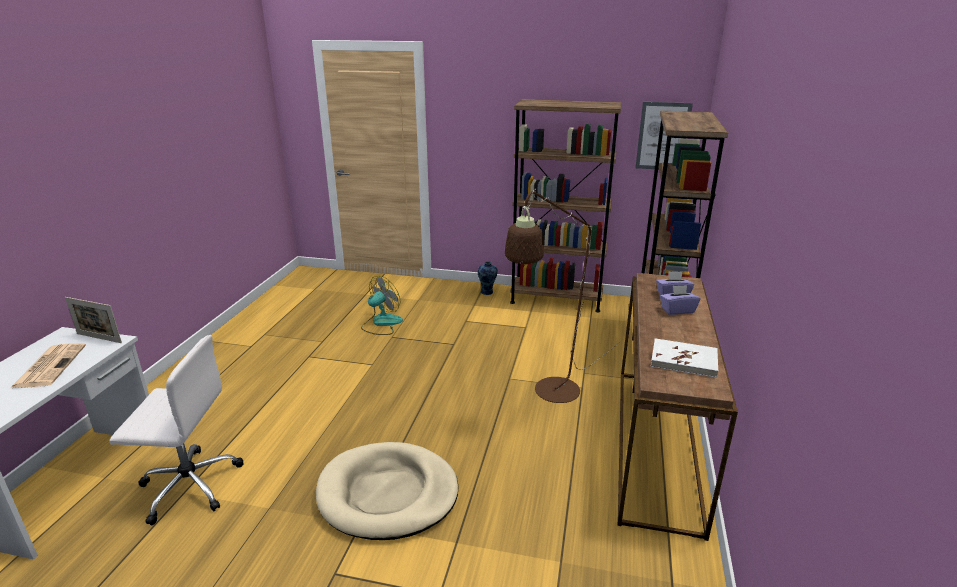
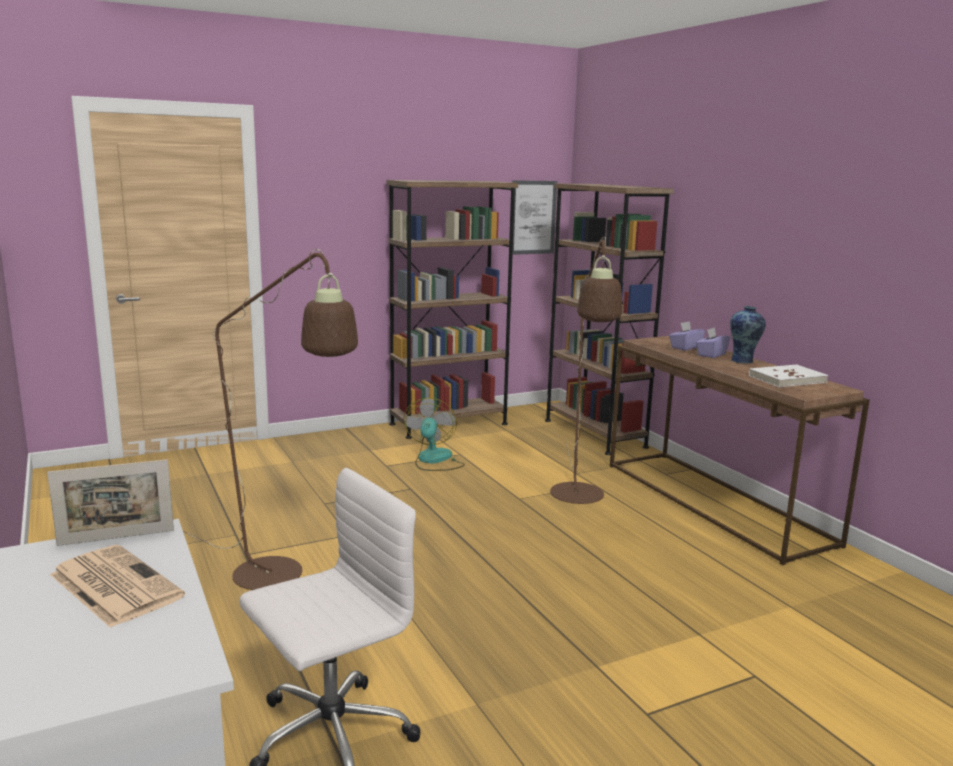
camera: 40 degrees left, 10 degrees down
(301, 379) = (280, 578): none -> brown floor lamp
(381, 323) = (286, 495): fan -> fan (434, 460)
(388, 494) = (577, 631): beige dog bed -> none
(487, 292) = (364, 435): vase -> vase (743, 361)

